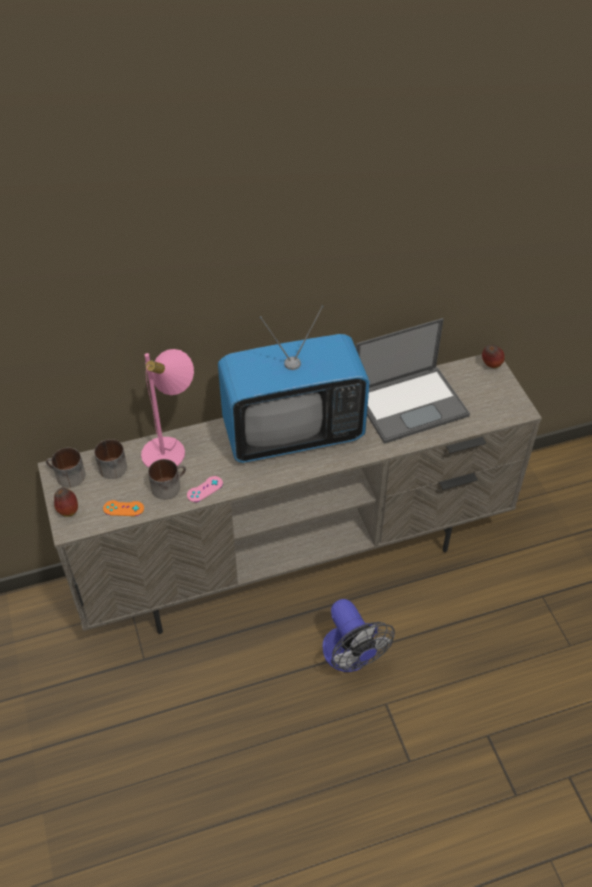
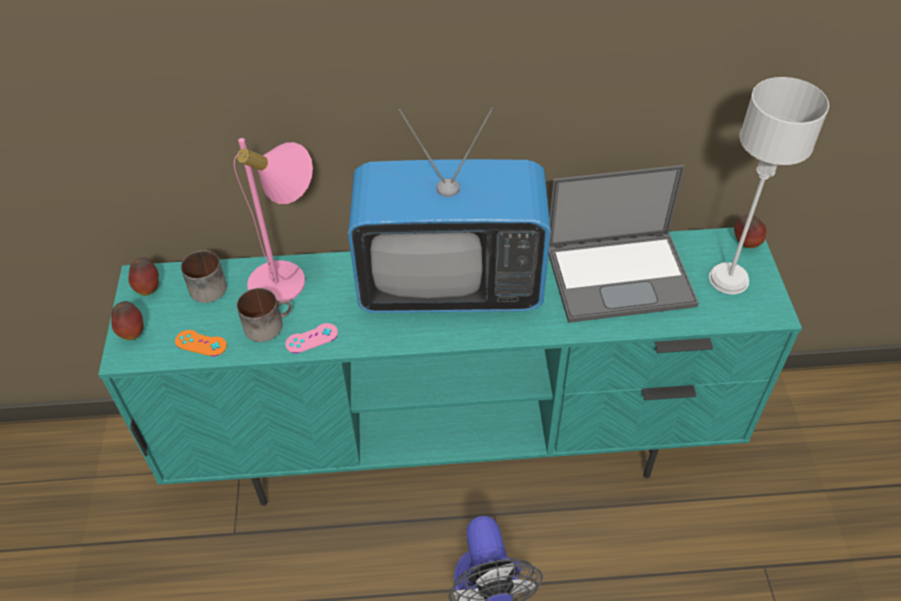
camera: 15 degrees right, 0 degrees up
(66, 476) = (148, 288): mug -> apple
(297, 558) = (456, 446): beige tv stand -> turquoise tv stand
(485, 393) = (728, 280): none -> grey table lamp

